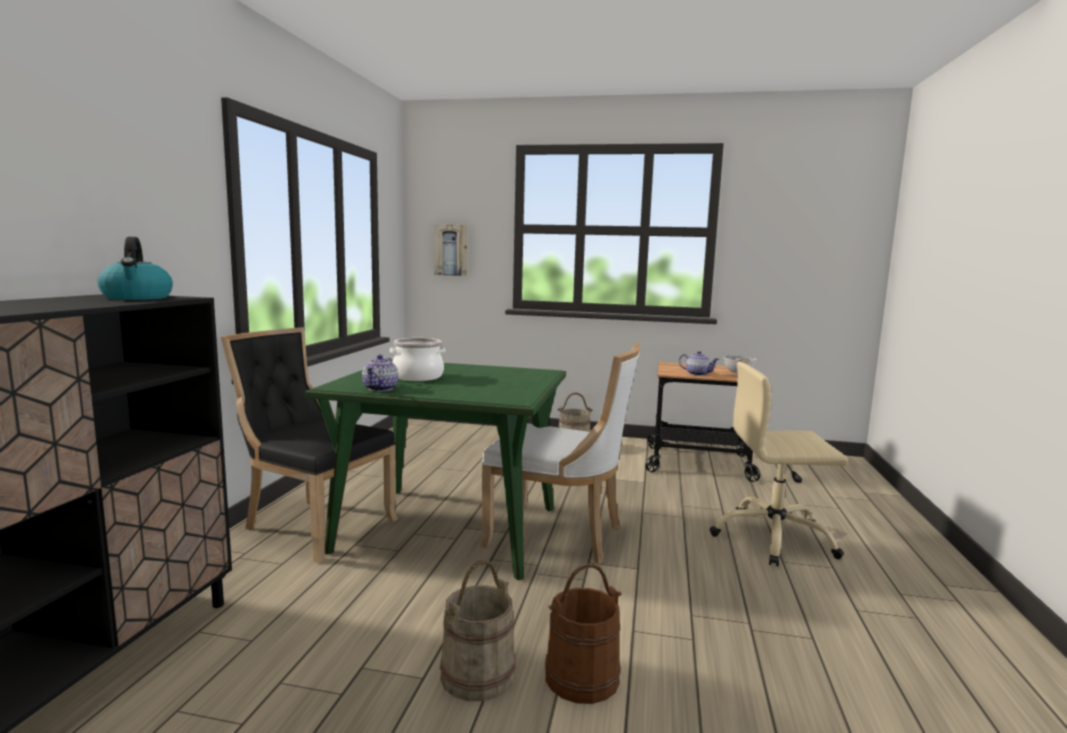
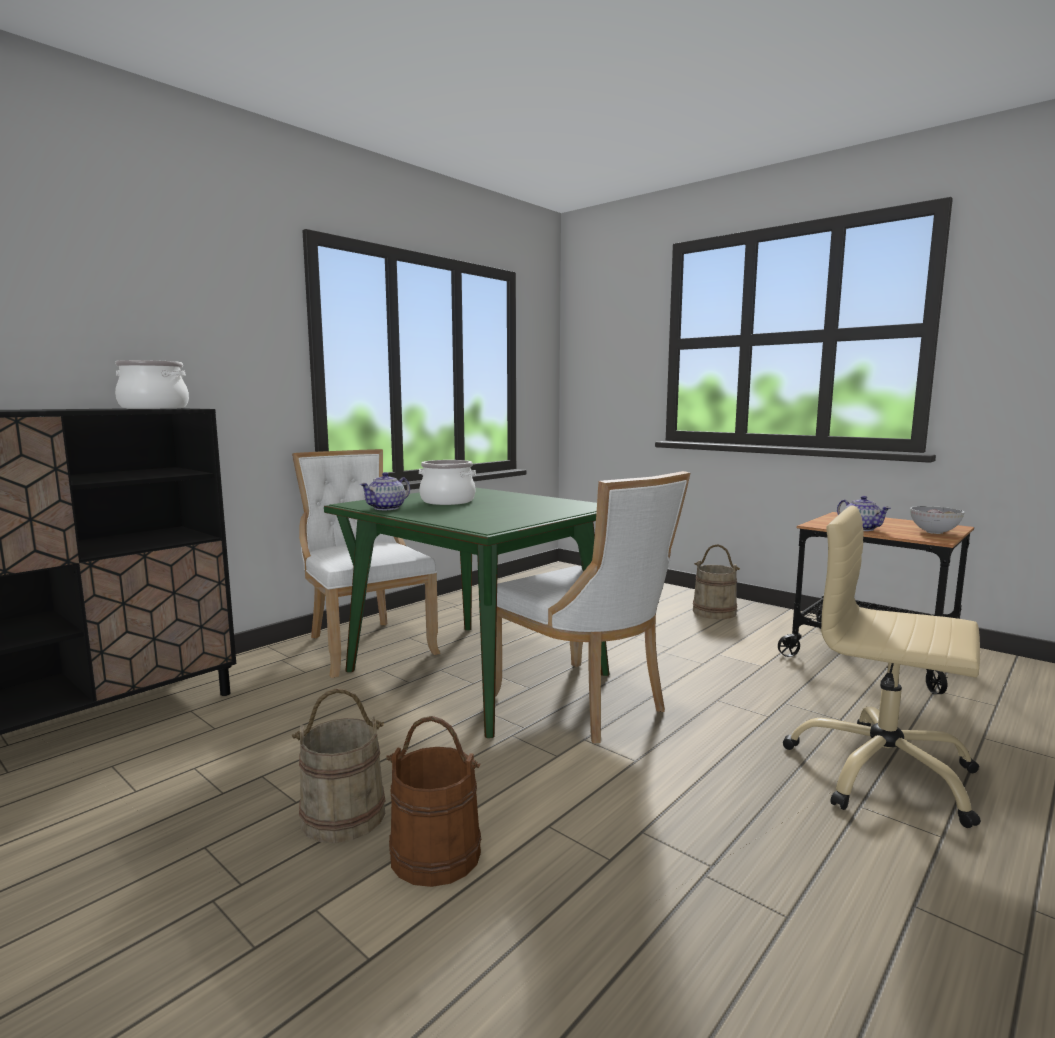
camera: 30 degrees right, 0 degrees up
(137, 298) = (154, 408): kettle -> cooking pot
(314, 525) = (366, 645): black chair -> white chair
(451, 250) = (604, 374): picture -> none

